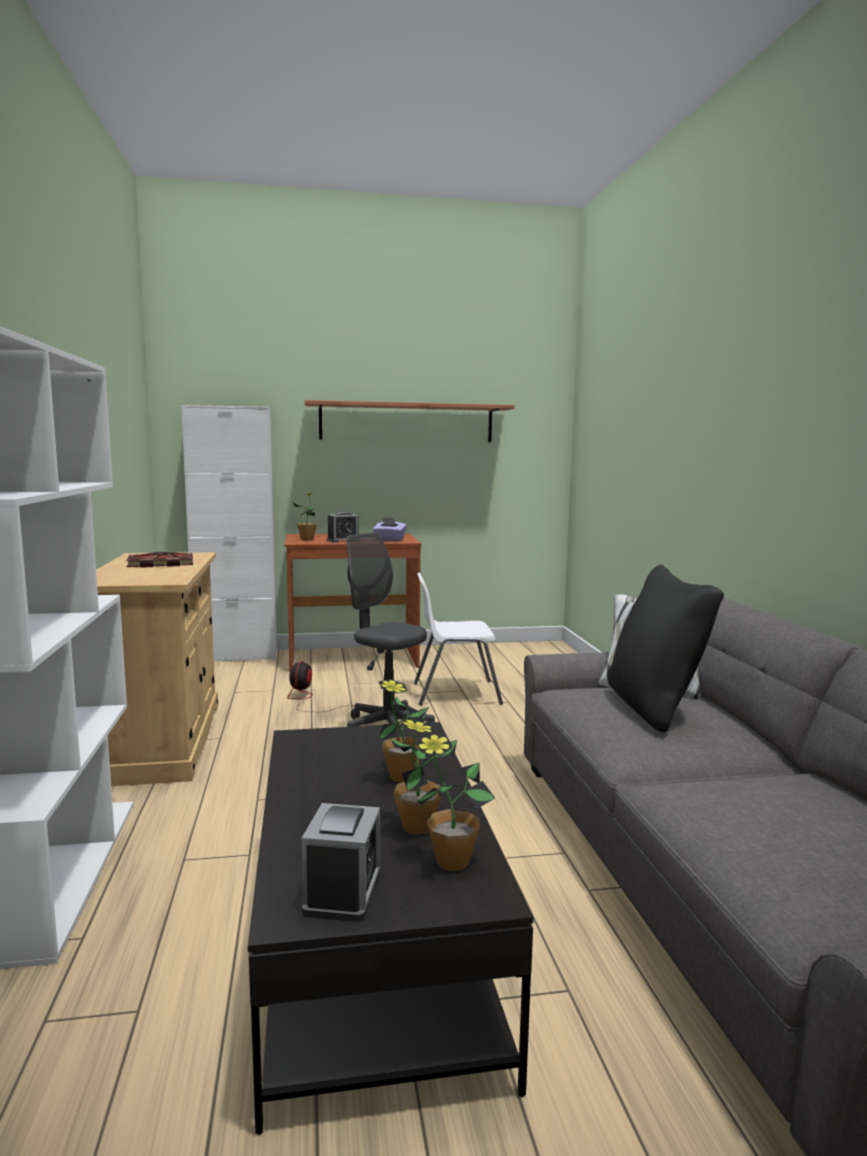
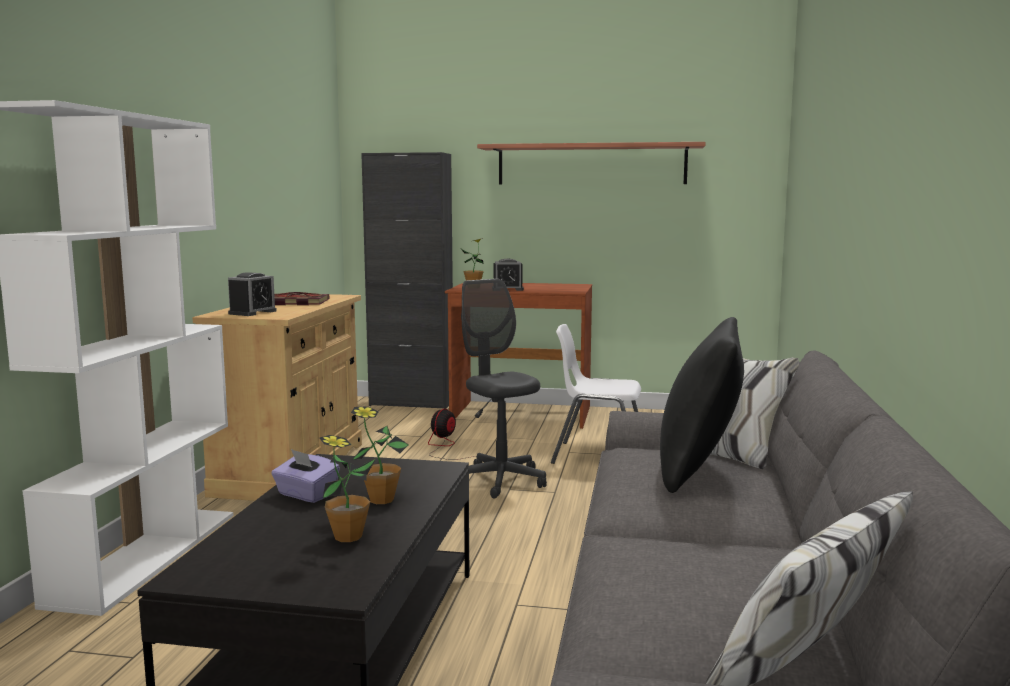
camera: 20 degrees right, 0 degrees up
(236, 656) = (411, 403): white cabinet -> black cabinet
(343, 892) = (238, 570): alarm clock -> alarm clock (252, 312)
(389, 540) = (555, 290): purple tissue box -> purple tissue box (306, 495)
(452, 861) = (346, 564): potted plant -> none

